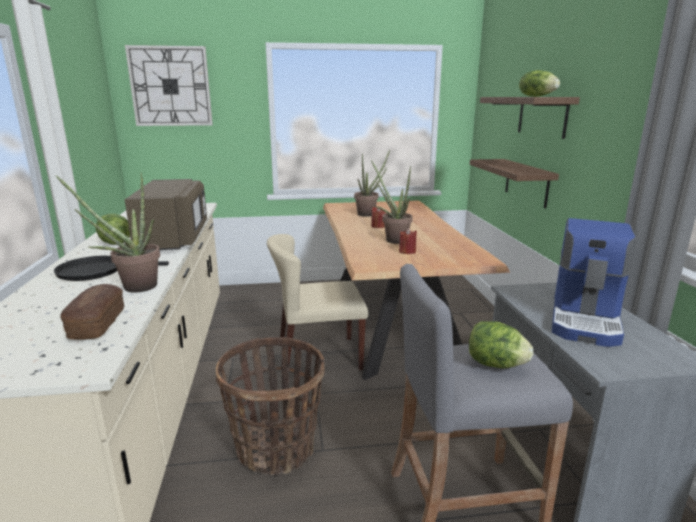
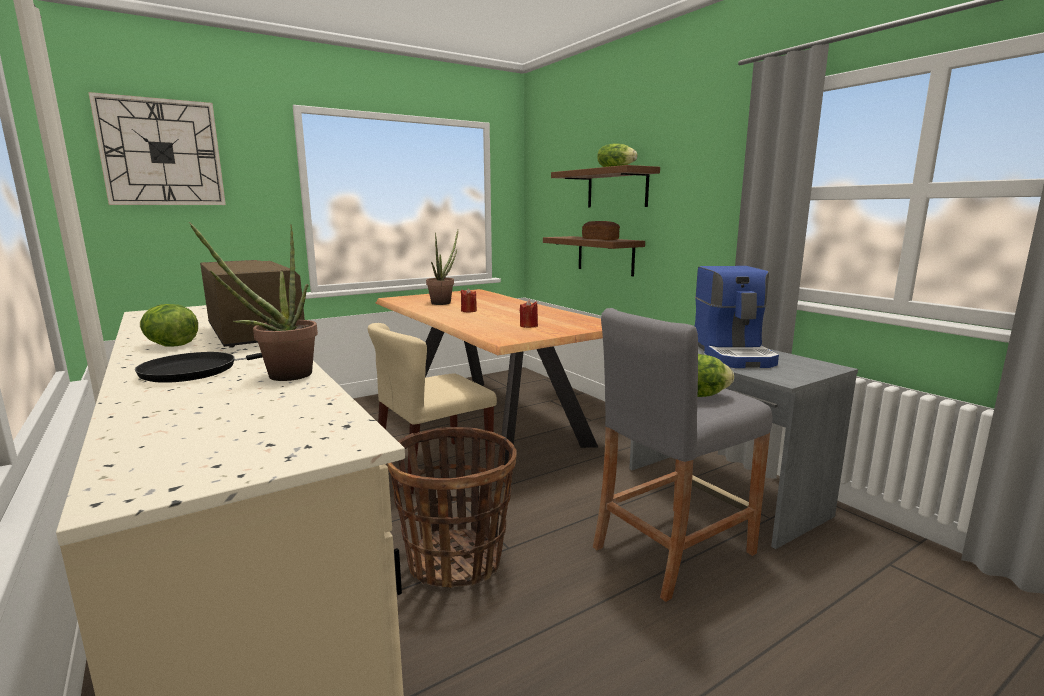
camera: 25 degrees left, 5 degrees down
(97, 324) = (295, 410): bread -> bread (600, 239)
(392, 239) = (500, 319): potted plant -> none

